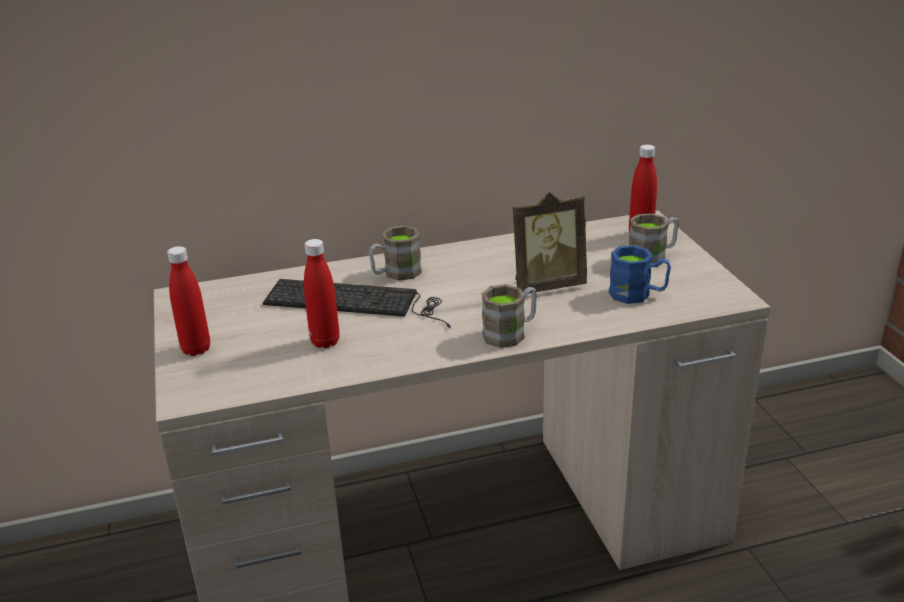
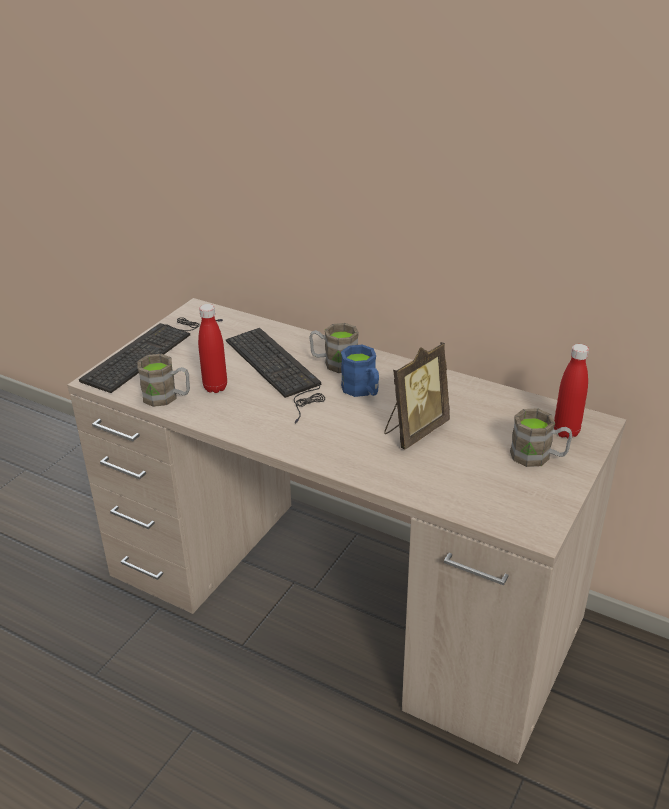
camera: 45 degrees right, 5 degrees up
(196, 349) = (149, 351): red bottle -> keyboard
(511, 333) = (325, 451): brown mug -> brown mug (167, 397)
(546, 285) = (414, 430): picture frame -> picture frame turned 75 degrees counterclockwise
(638, 294) = (466, 479): blue mug -> blue mug (362, 390)

